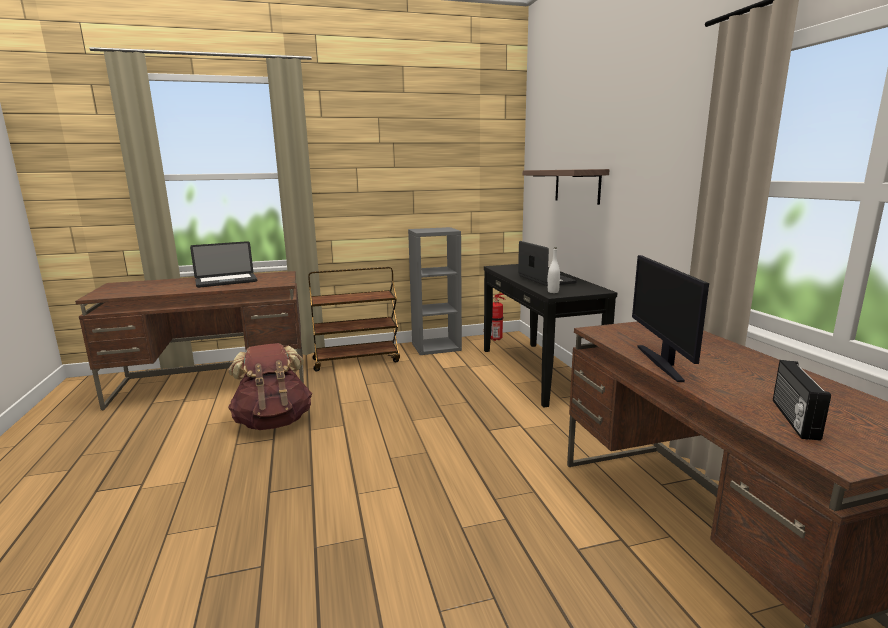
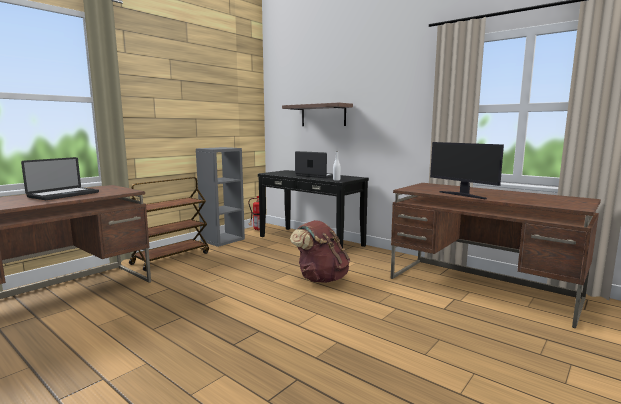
camera: 35 degrees left, 5 degrees down
(274, 421) = (163, 308): brown backpack -> brown backpack (321, 278)
(792, 419) = (543, 202): radio -> none

